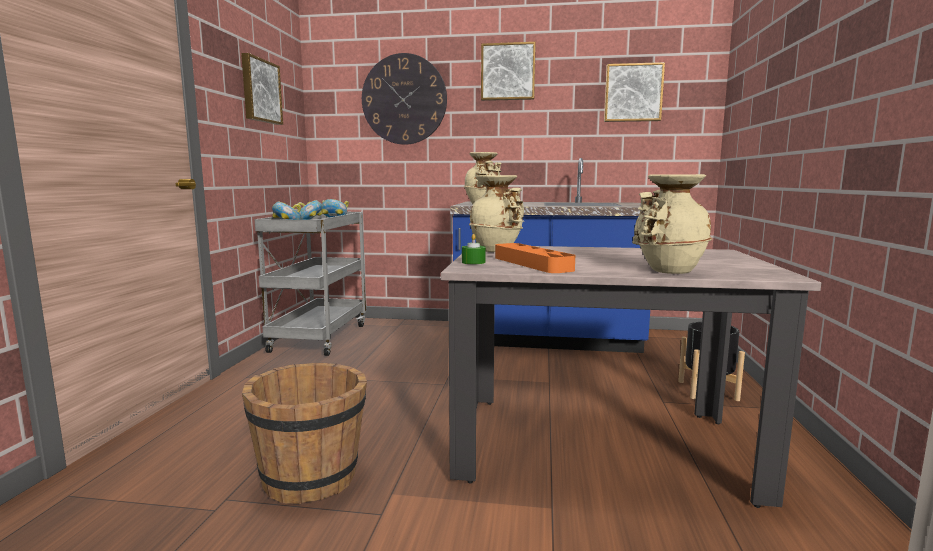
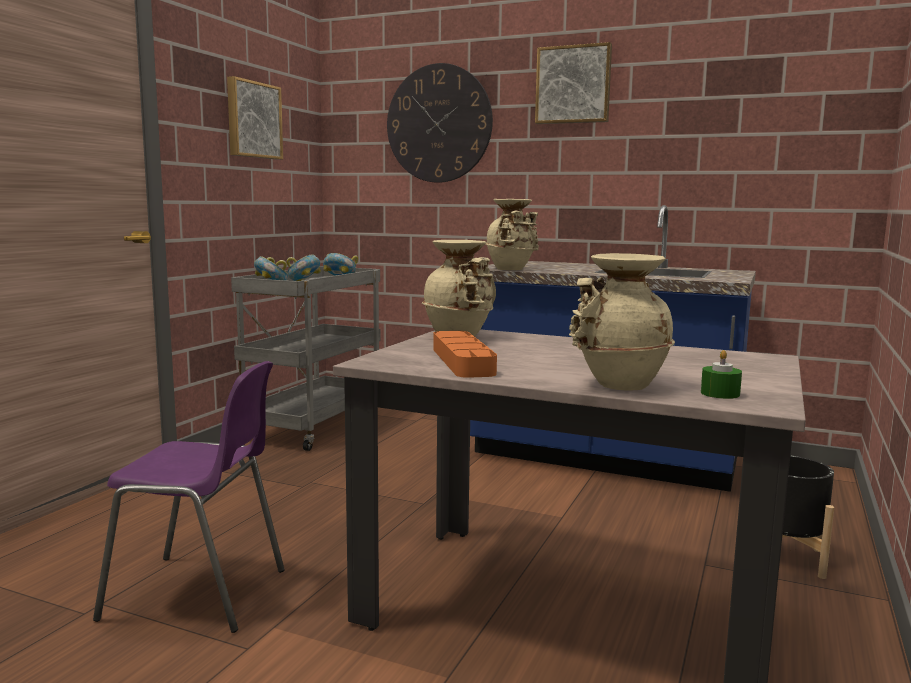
camera: 15 degrees right, 0 degrees up
(311, 477) = (200, 594): brown bucket -> purple chair
(473, 262) = (395, 354): green candle -> green candle (720, 393)
(633, 93) = (751, 111): picture -> none

